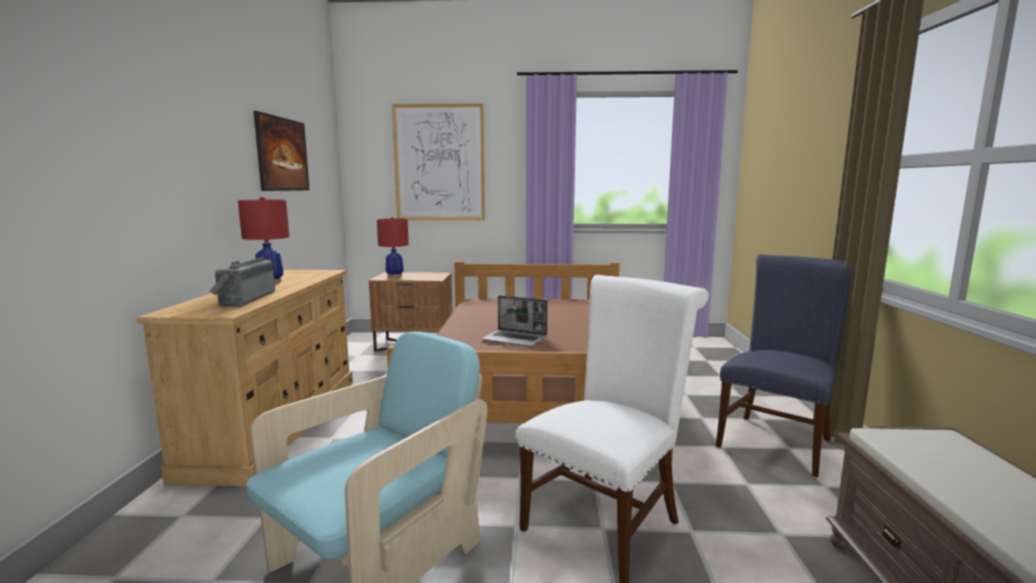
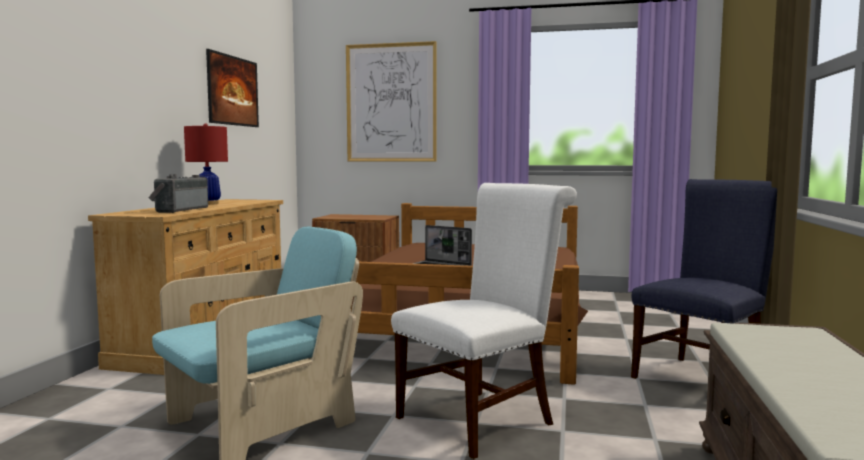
camera: 10 degrees right, 5 degrees down
(395, 276) = (340, 216): red table lamp -> none

